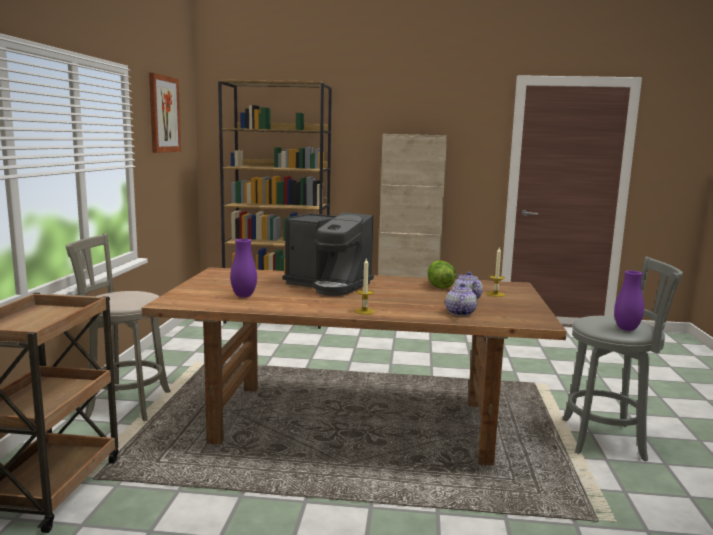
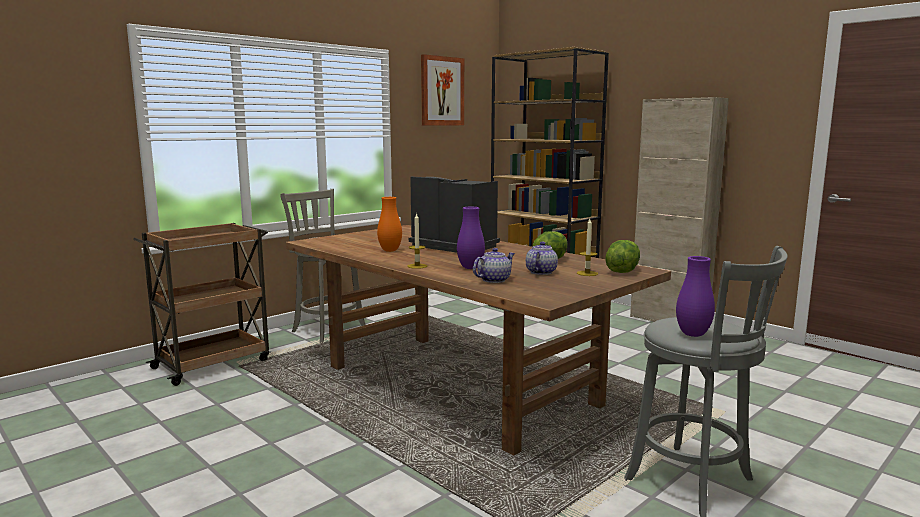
camera: 40 degrees right, 0 degrees up
(244, 296) = (366, 244): purple vase -> purple vase (470, 268)
(289, 299) = (390, 250): none -> orange vase
(329, 285) = (454, 246): coffee machine -> coffee machine turned 150 degrees clockwise
(508, 288) = (621, 271): none -> lettuce

